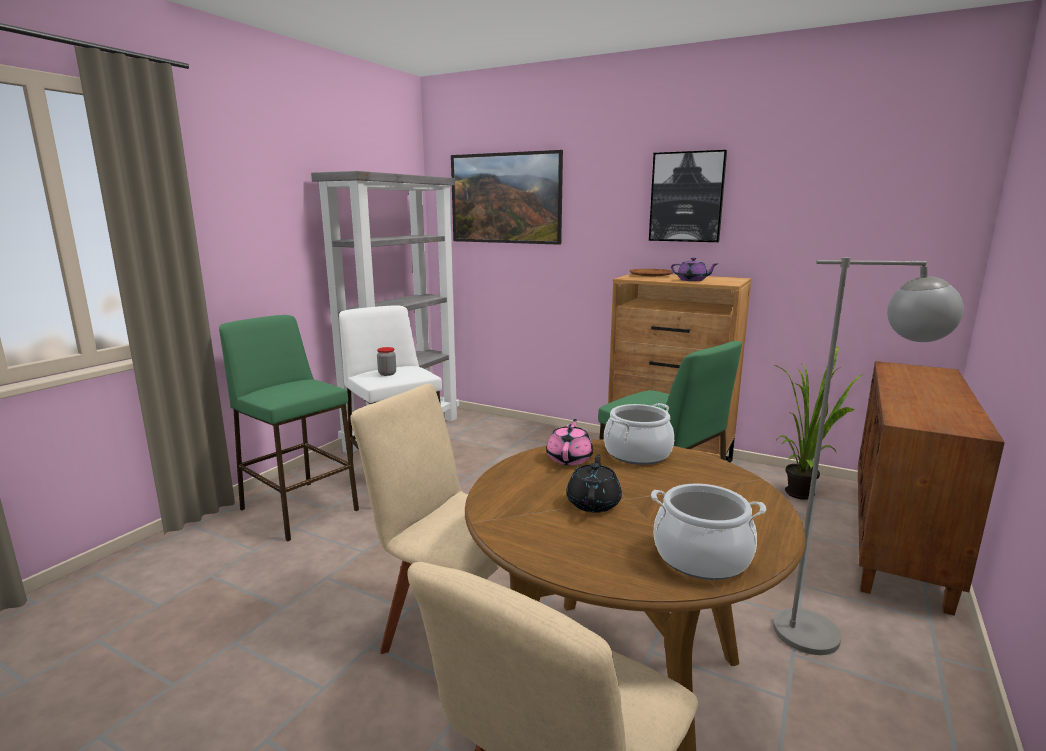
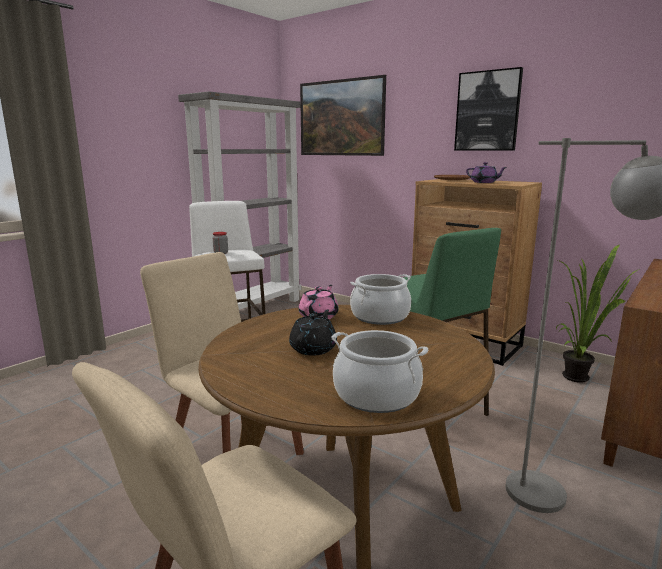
camera: 10 degrees right, 0 degrees up
(299, 509) = (151, 357): green stool -> none

